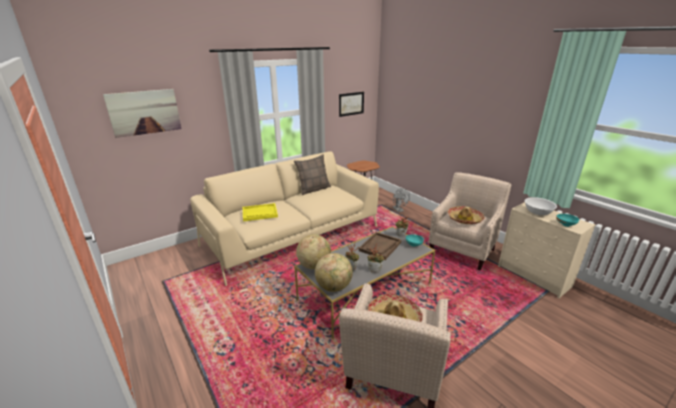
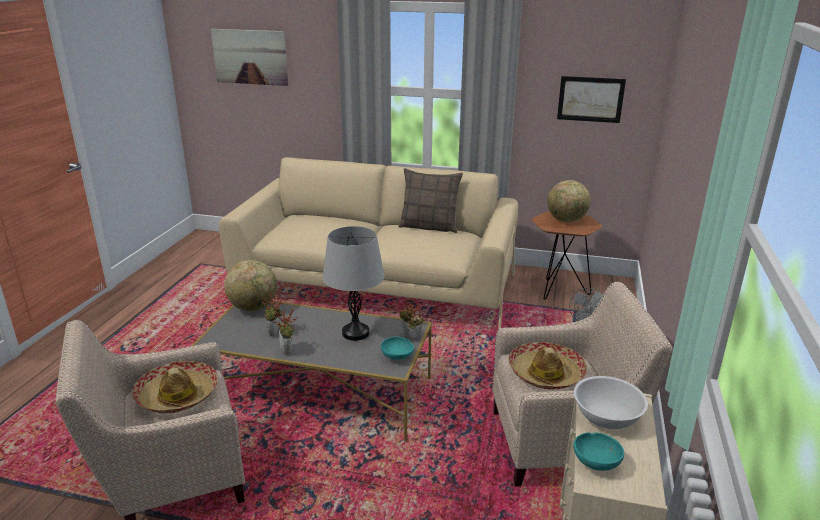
camera: 50 degrees right, 0 degrees up
(259, 213) = (309, 225): yellow tray -> none
(334, 287) = (220, 336): globe -> globe (566, 220)
(380, 246) = (355, 333): brown tray -> grey table lamp

